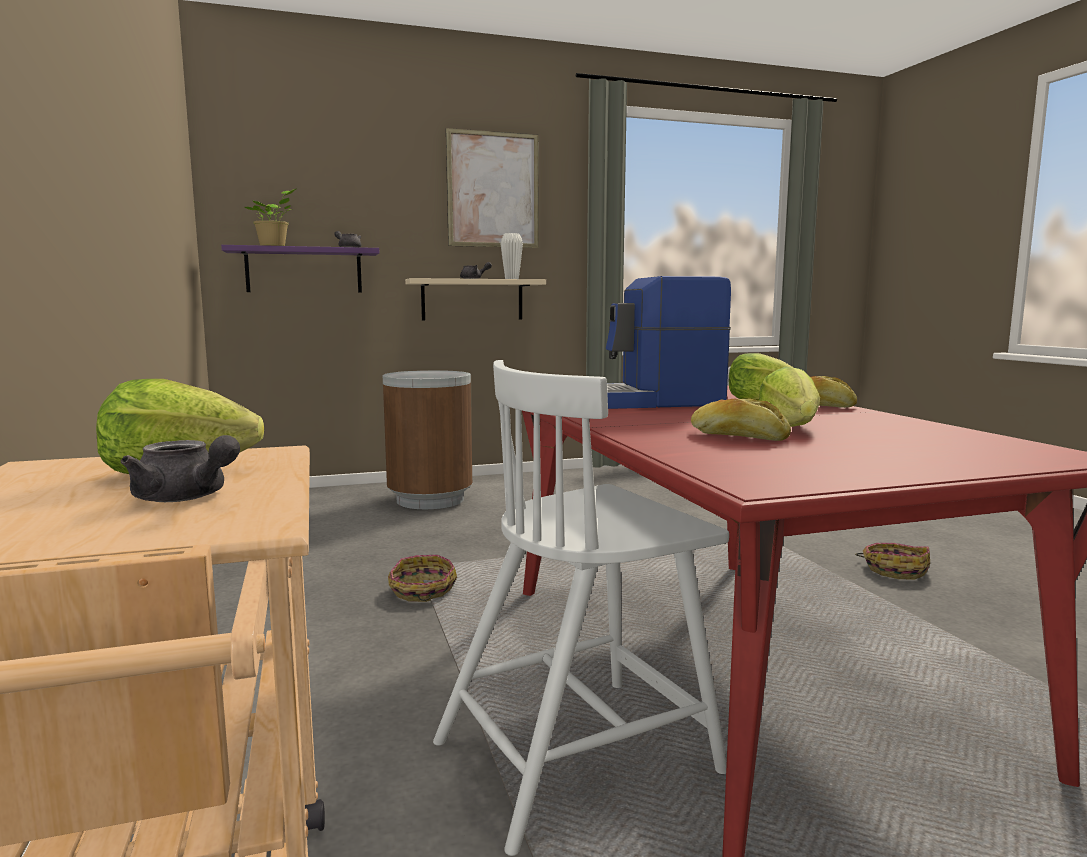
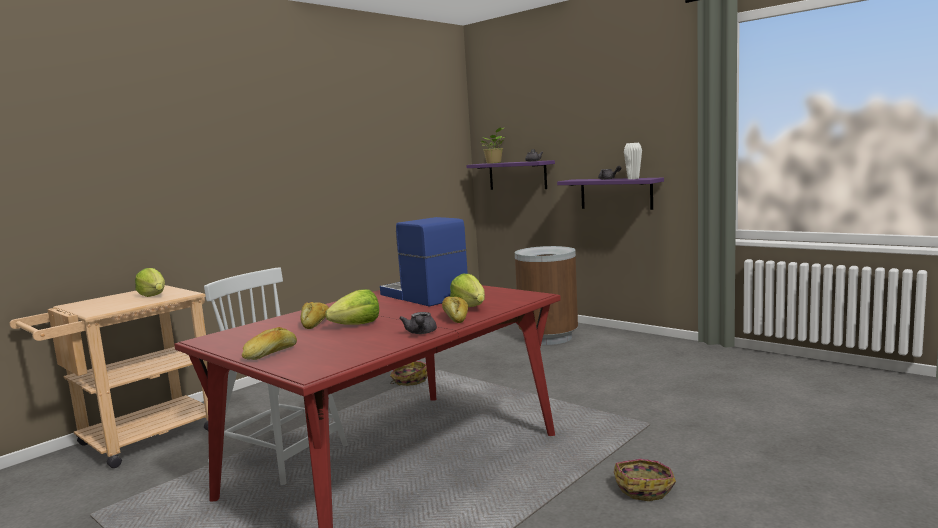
camera: 60 degrees right, 0 degrees up
(186, 498) = (122, 303): grey teapot -> grey teapot (421, 333)
(472, 299) = (616, 193): beige shelf -> purple shelf
(493, 190) = (630, 107): picture -> none
(938, 462) = (270, 353): none -> bread

